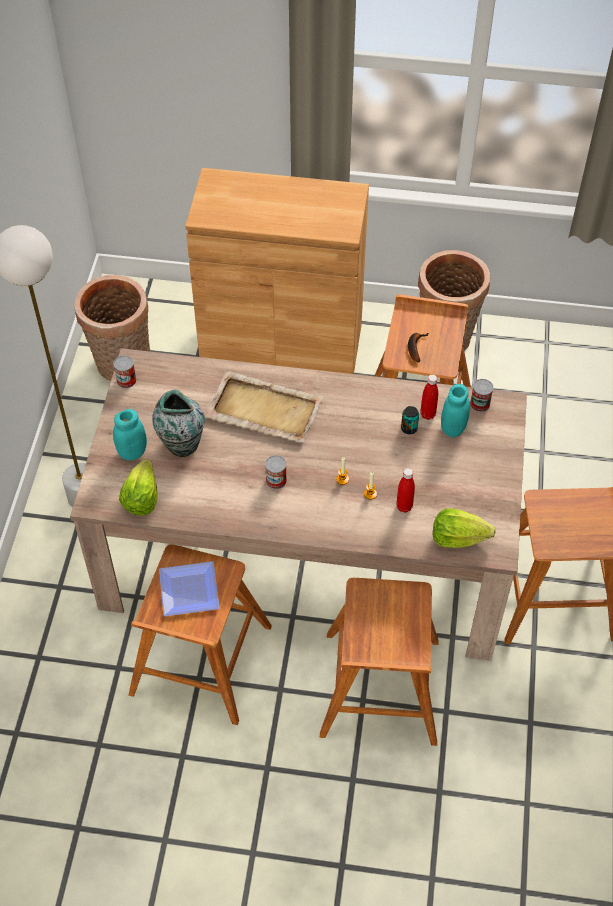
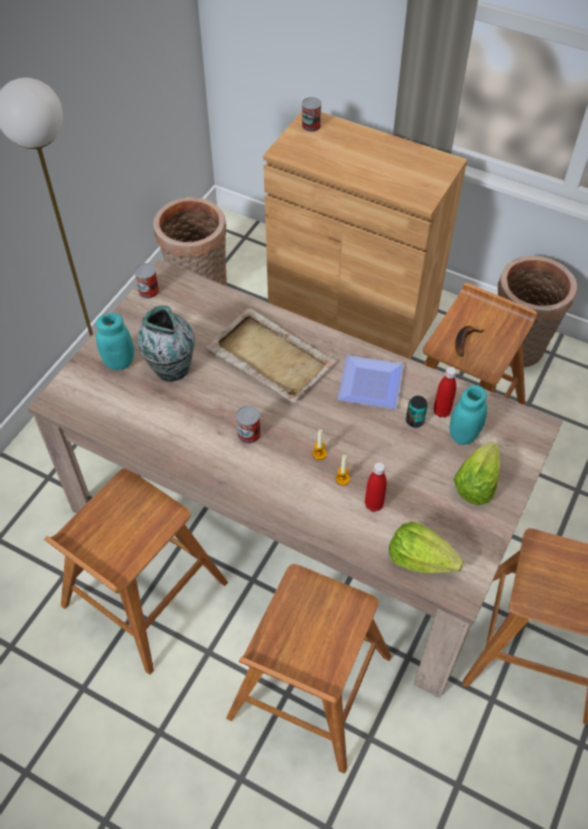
camera: 20 degrees right, 0 degrees up
(141, 498) = (105, 411): lettuce -> lettuce (476, 484)
(187, 592) = (119, 524): plate -> plate (368, 385)
(480, 404) = (504, 417): can -> can (311, 126)

